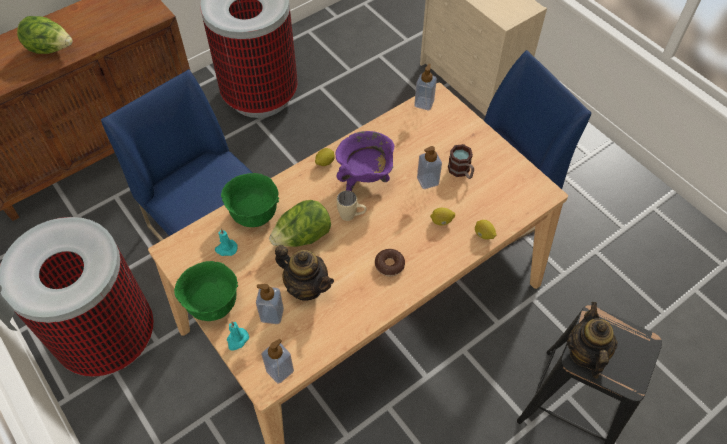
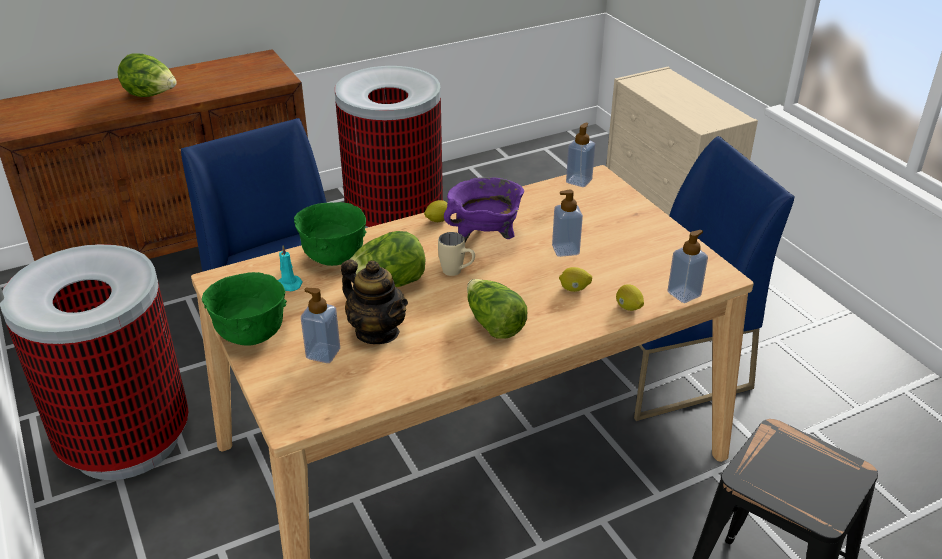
camera: 10 degrees right, 20 degrees down
(237, 340) = (269, 373): turquoise candle -> none
(280, 370) = (314, 410): soap dispenser -> soap dispenser (684, 294)
(389, 265) = (493, 323): donut -> lettuce
(461, 172) = (612, 246): mug -> none
(585, 353) = (758, 471): teapot -> none

